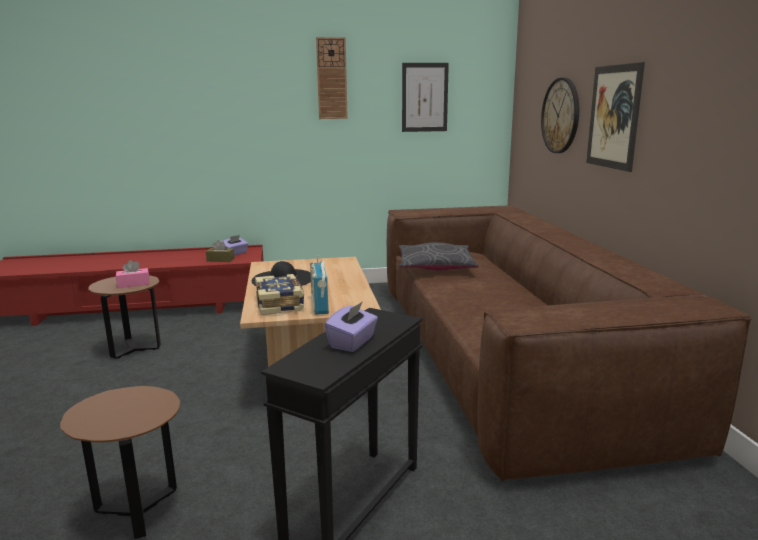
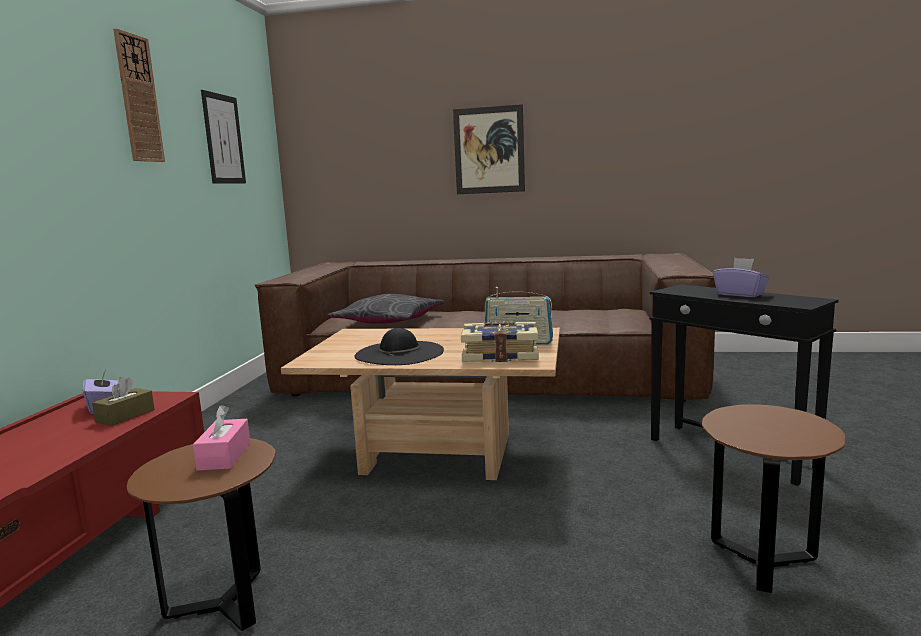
camera: 70 degrees left, 5 degrees down
(561, 116) = (397, 157): wall clock -> none

